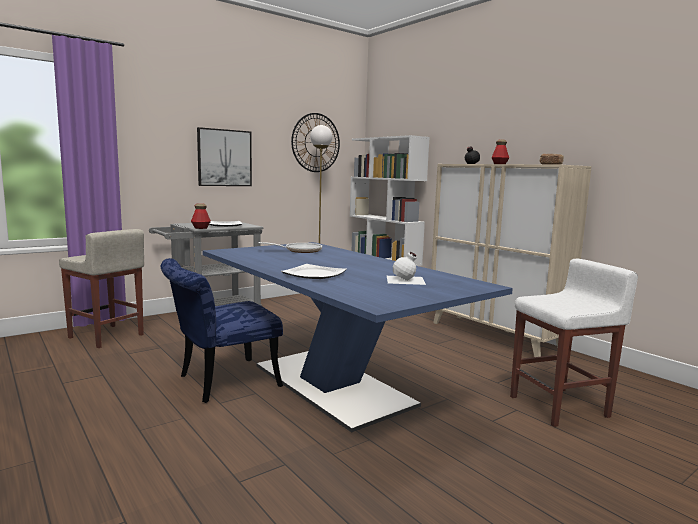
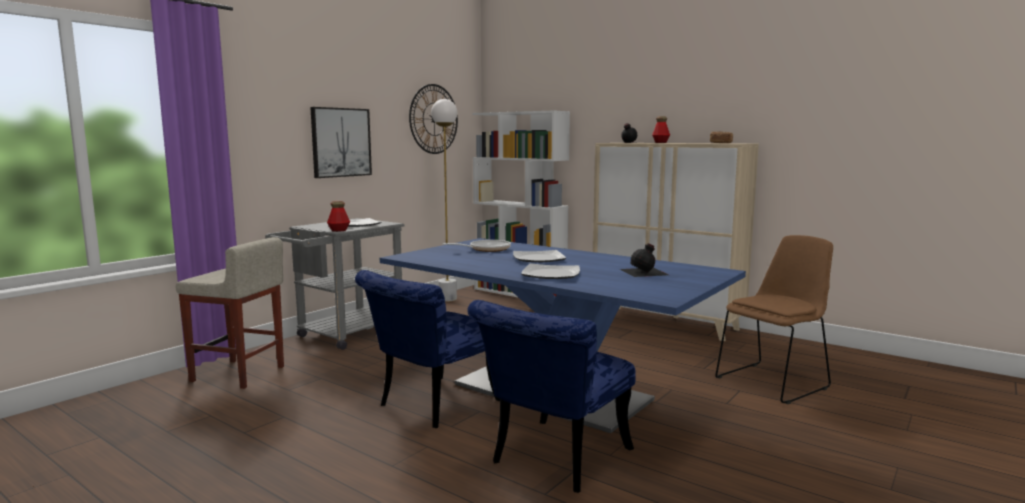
camera: 15 degrees left, 0 degrees up
(276, 450) = (553, 460): none -> blue chair
(330, 261) = (539, 259): none -> plate
(406, 280) = (645, 272): white bottle -> black bottle
(560, 406) = (773, 382): white stool -> brown chair

